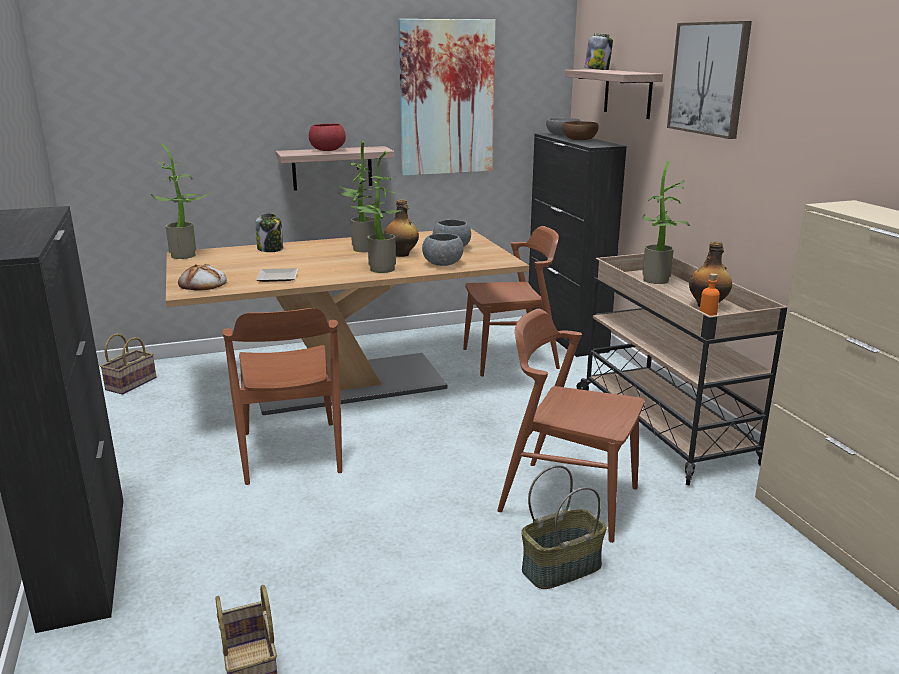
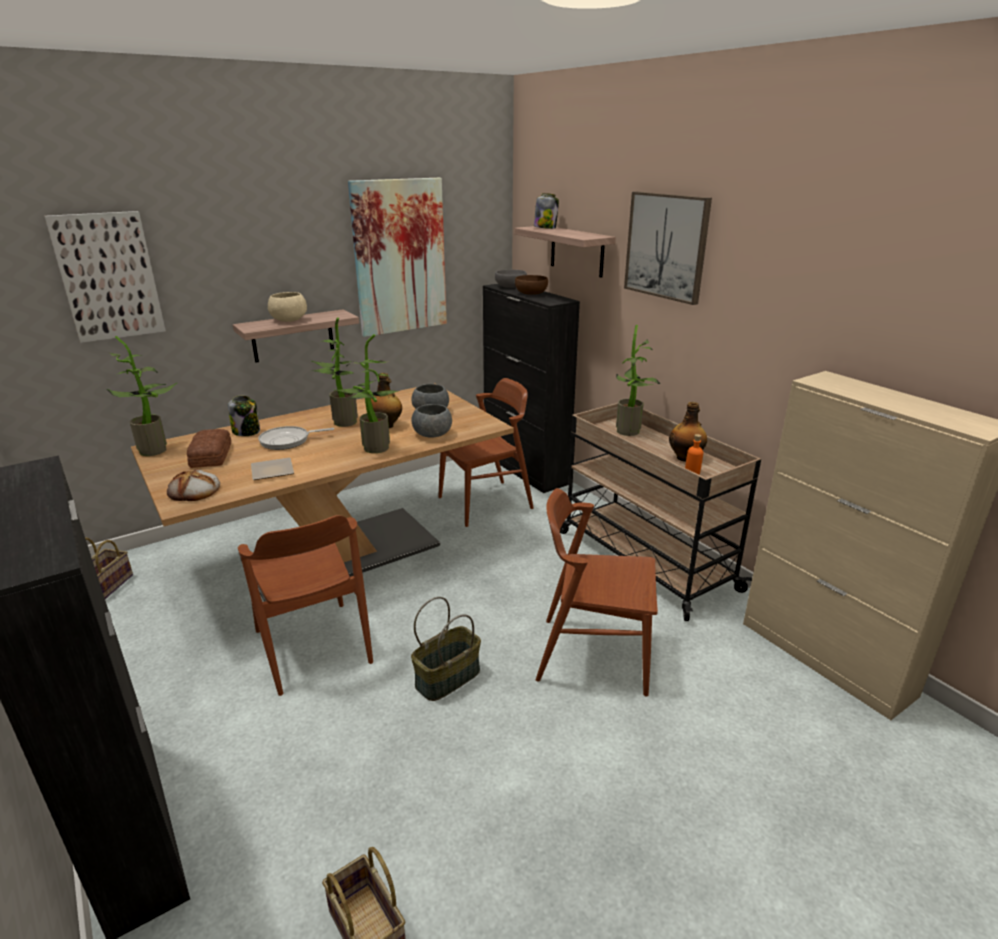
camera: 15 degrees left, 5 degrees up
(169, 96) = (108, 277): none -> picture
(229, 262) = (210, 455): none -> bread
(303, 258) = (288, 441): none -> frying pan
(327, 150) = (289, 320): red bowl -> beige bowl
(561, 567) = (614, 733): basket -> basket (447, 677)

